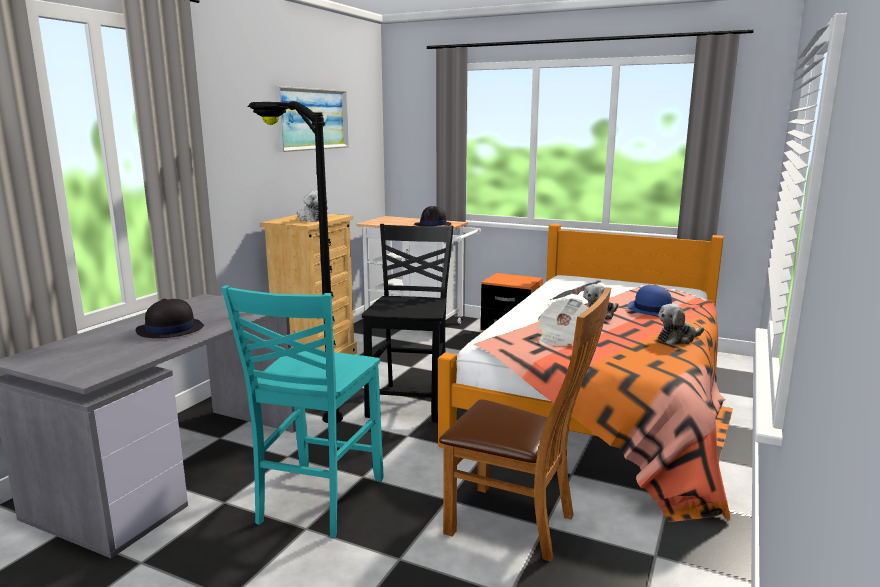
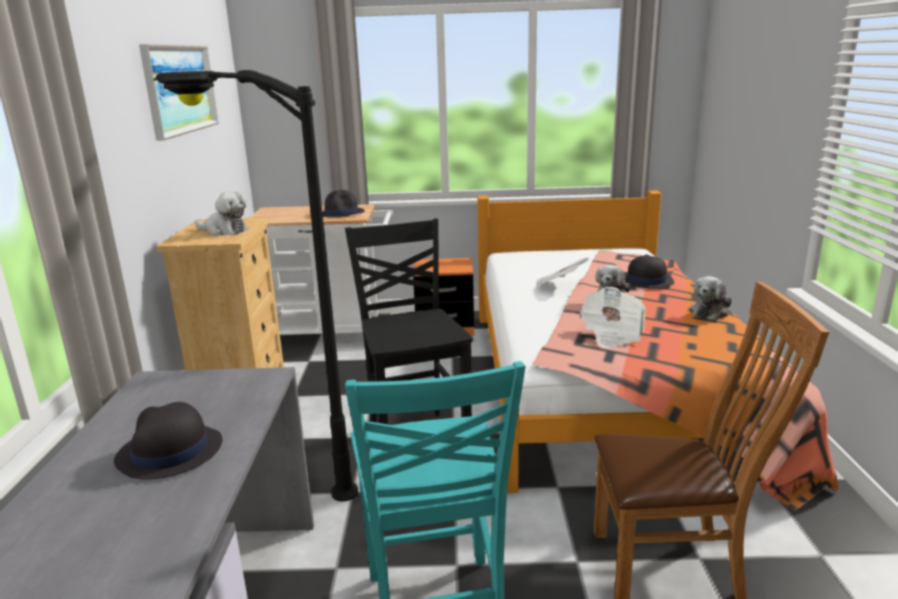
camera: 25 degrees left, 5 degrees up
(652, 309) = (645, 281): blue hat -> black hat

